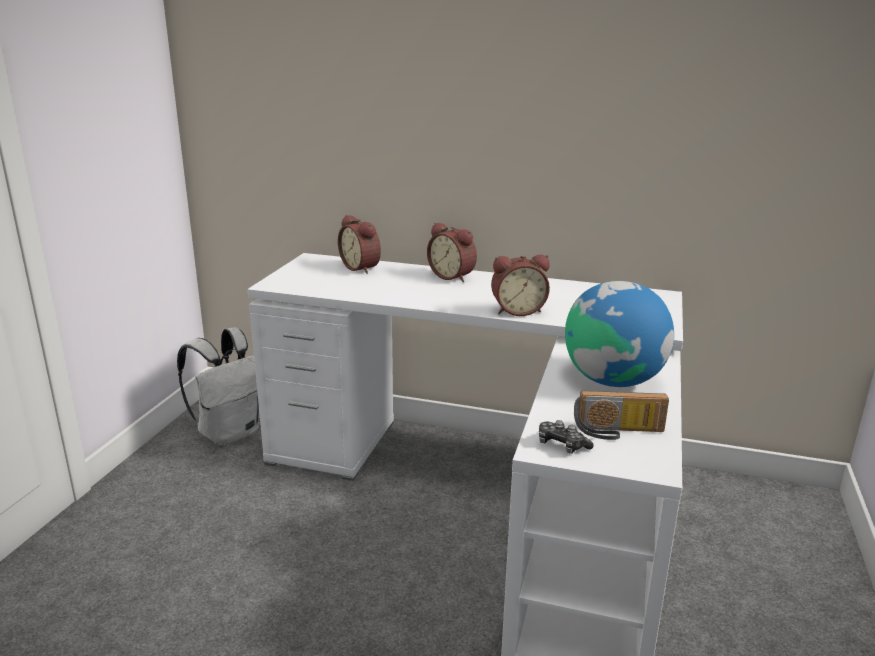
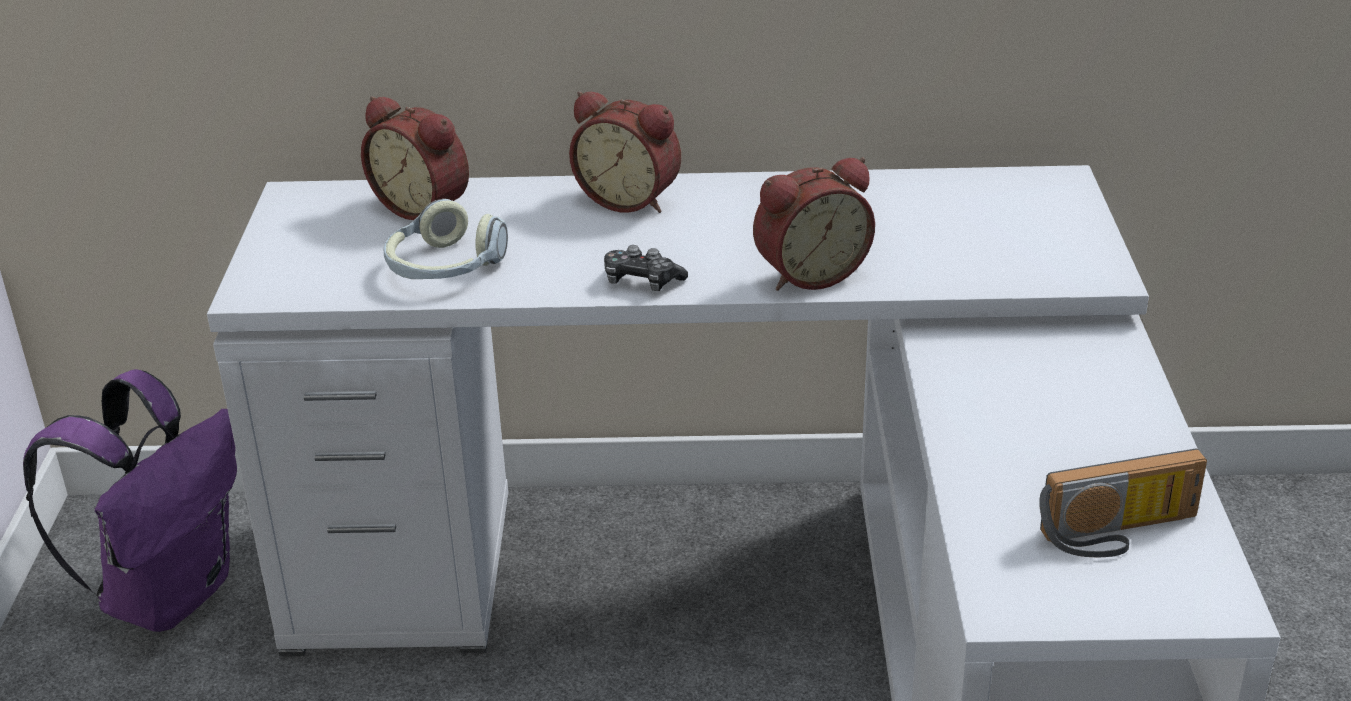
camera: 15 degrees left, 10 degrees up
(231, 432) = (169, 593): white backpack -> purple backpack
(355, 287) = (444, 268): none -> headphones
(562, 445) = (1037, 588): game controller -> game controller (642, 281)
(613, 380) = (1052, 408): globe -> none

